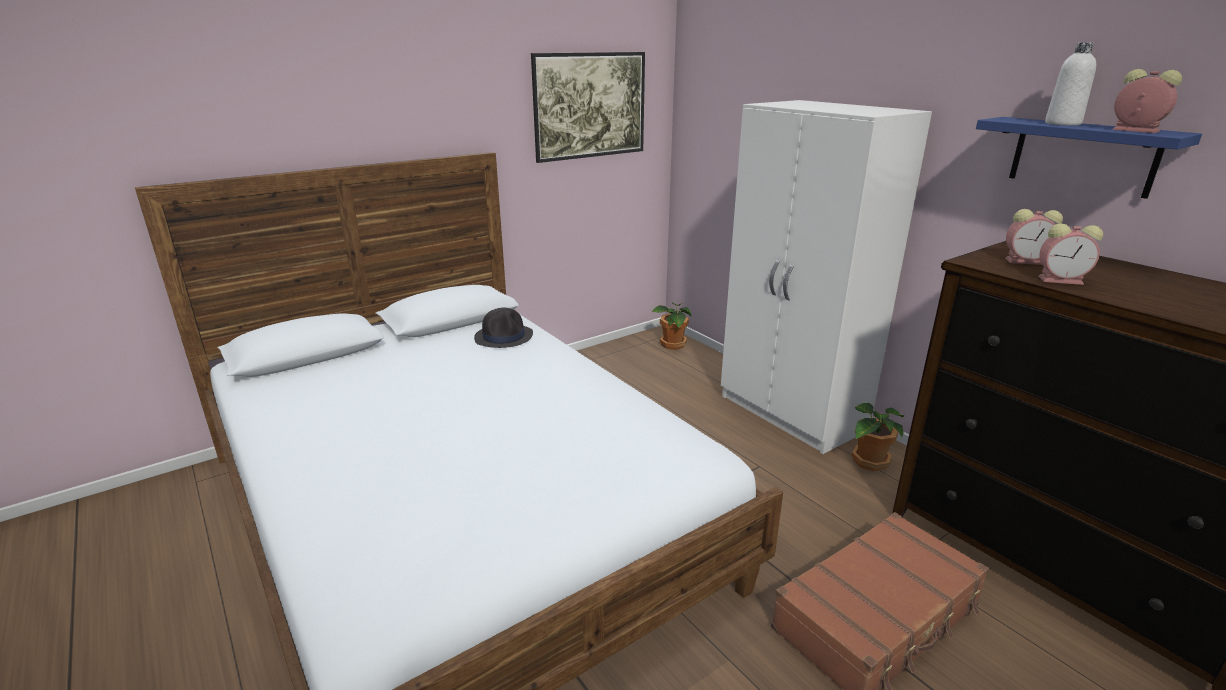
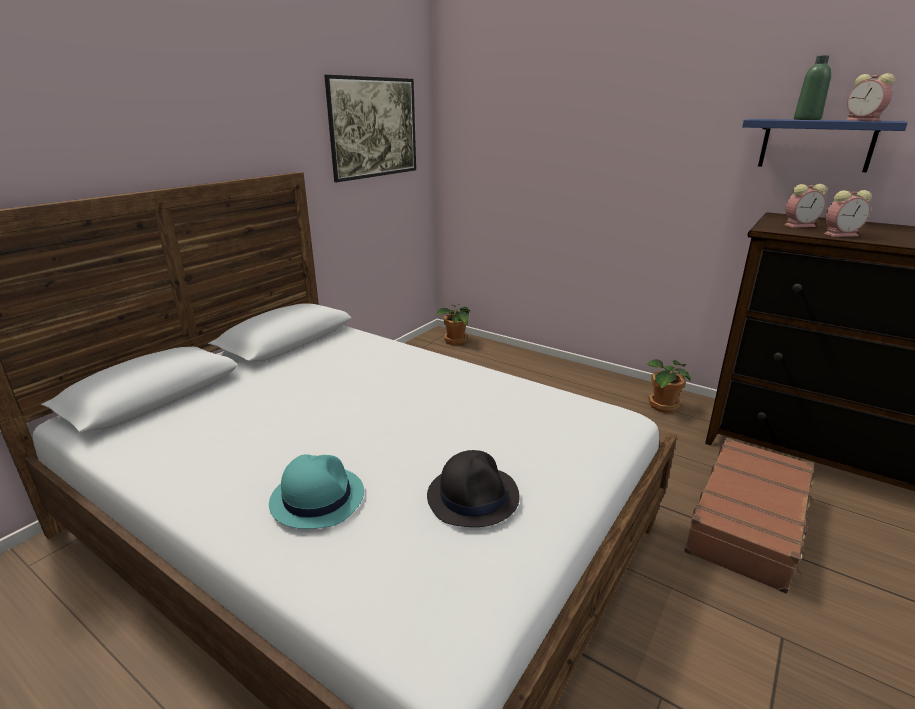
camera: 20 degrees left, 0 degrees up
(359, 469) = (317, 497): none -> turquoise hat
(504, 337) = (354, 348): black hat -> black hat (473, 496)
(792, 414) = (584, 380): white wardrobe -> none
(1062, 123) = (807, 119): white bottle -> green bottle
(1133, 130) = (864, 120): alarm clock -> alarm clock turned 150 degrees counterclockwise

